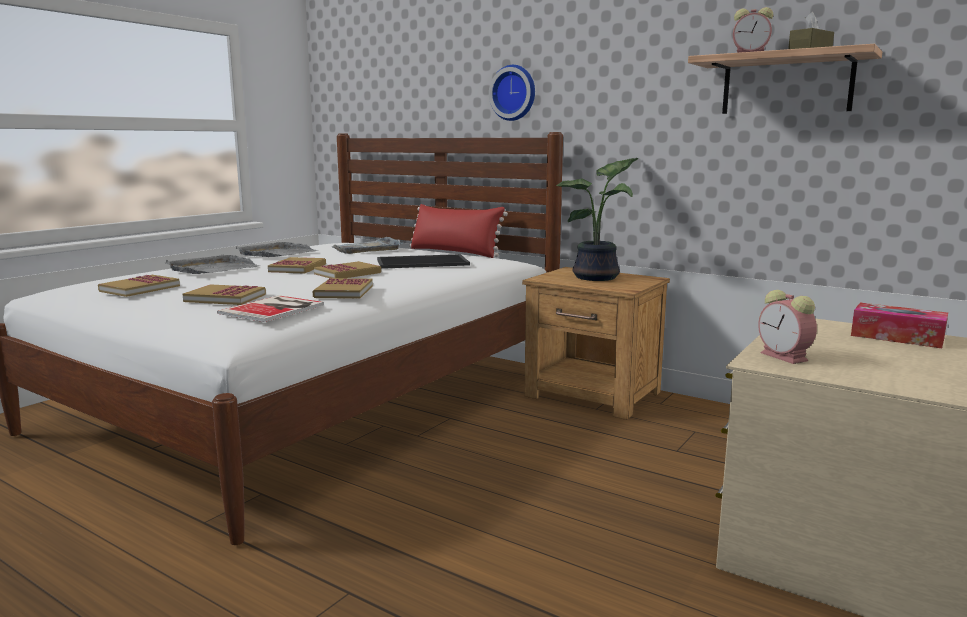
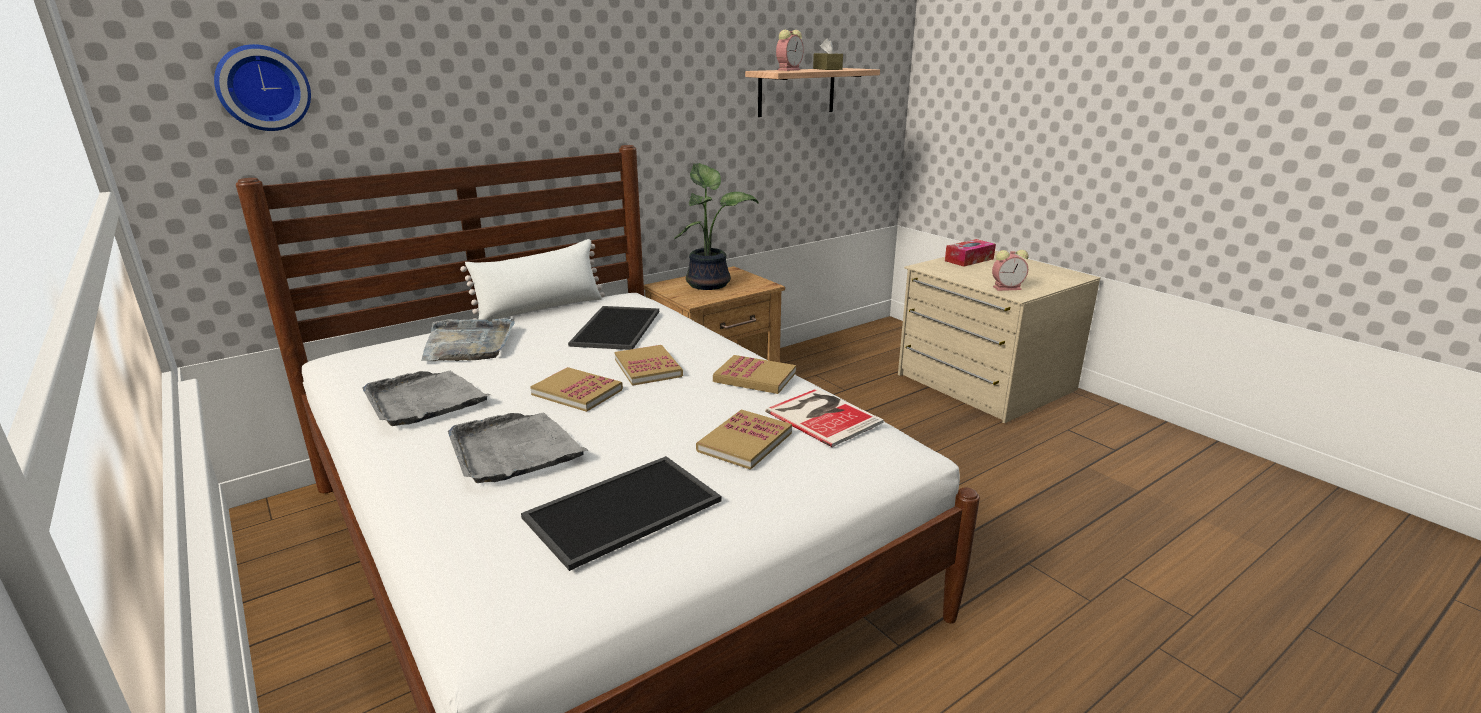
camera: 70 degrees left, 10 degrees up
(140, 288) = (623, 507): book -> tray
(454, 252) = (540, 309): red pillow -> white pillow
(514, 93) = (557, 101): wall clock -> wall clock (263, 88)

